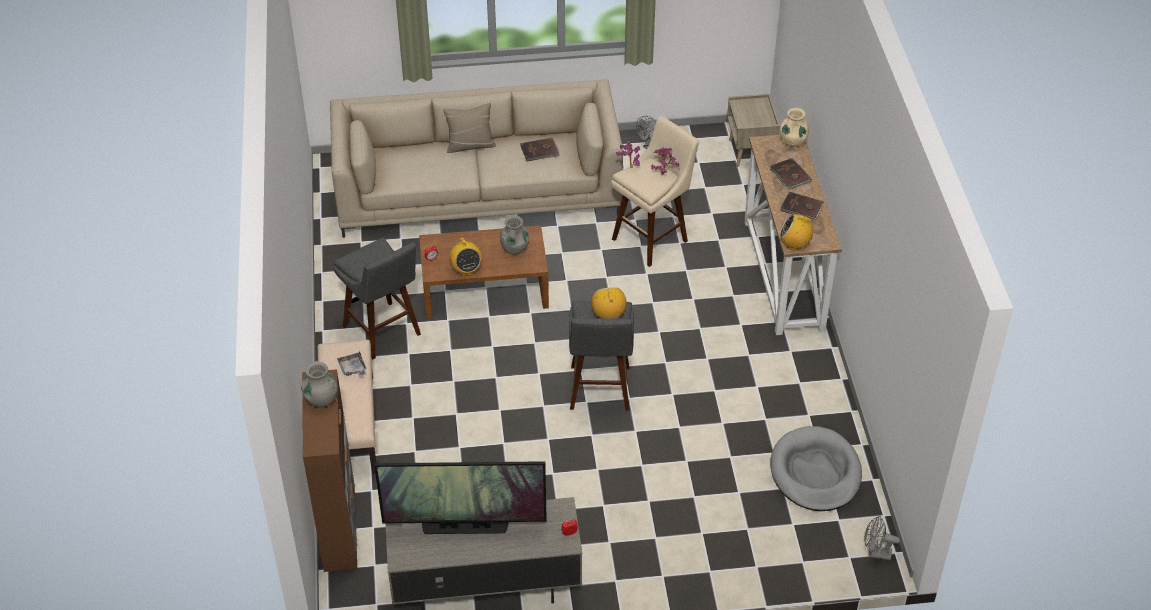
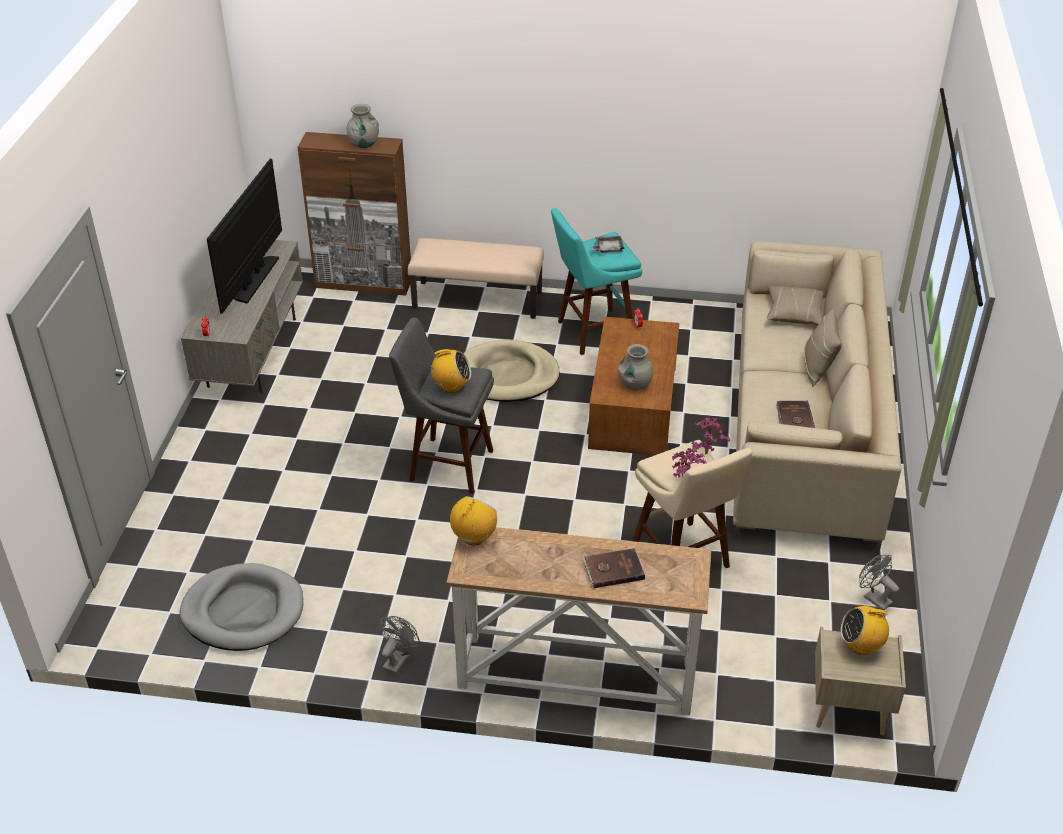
camera: 105 degrees right, 5 degrees down
(353, 369) = (495, 258): grey tray -> grey tray (608, 248)
(384, 332) = (592, 332): grey stool -> turquoise stool
(401, 162) = (794, 314): none -> beige pillow
(465, 377) = (508, 375): none -> beige dog bed
(466, 270) = (612, 346): radio -> radio (861, 646)
(792, 142) = (688, 592): beige vase -> none
(801, 208) = (541, 563): brown book -> none
(875, 553) = (107, 630): grey fan -> grey fan (398, 659)

